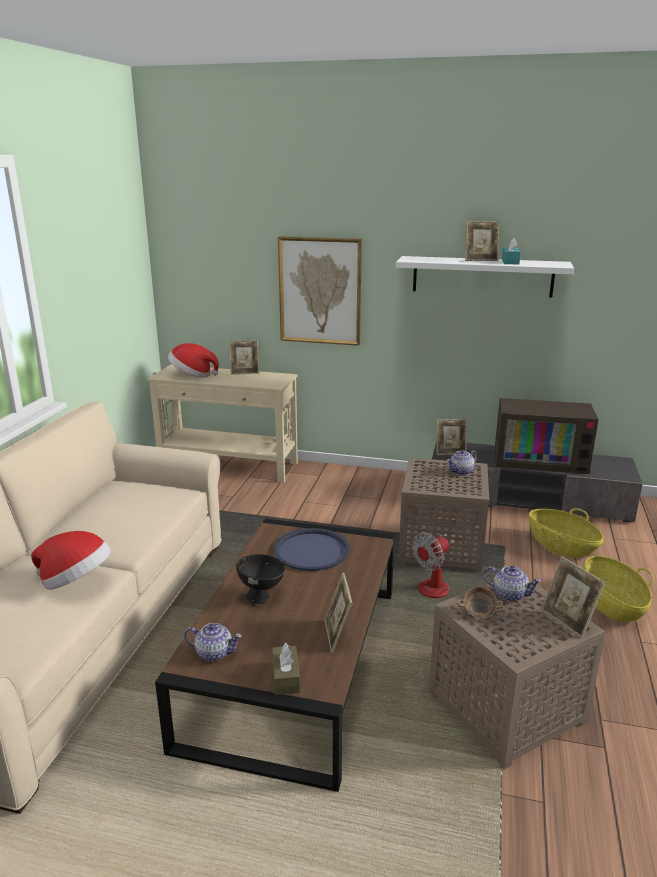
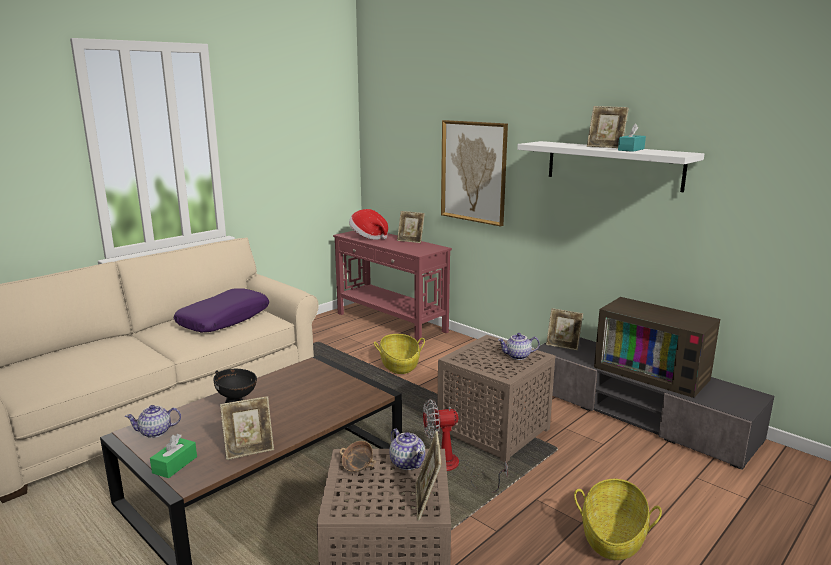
camera: 30 degrees right, 5 degrees down
(76, 581) = (125, 356): hat -> none
(129, 506) = (224, 319): none -> purple pillow
(214, 653) = (156, 432): teapot -> teapot turned 120 degrees clockwise
(229, 466) = (391, 323): beige console table -> red console table
(286, 677) = (175, 465): brown tissue box -> green tissue box
(311, 550) = (319, 386): blue tray -> none
(337, 635) = (249, 450): picture frame -> picture frame turned 135 degrees counterclockwise
(561, 546) = (622, 467): basket -> basket (399, 365)

